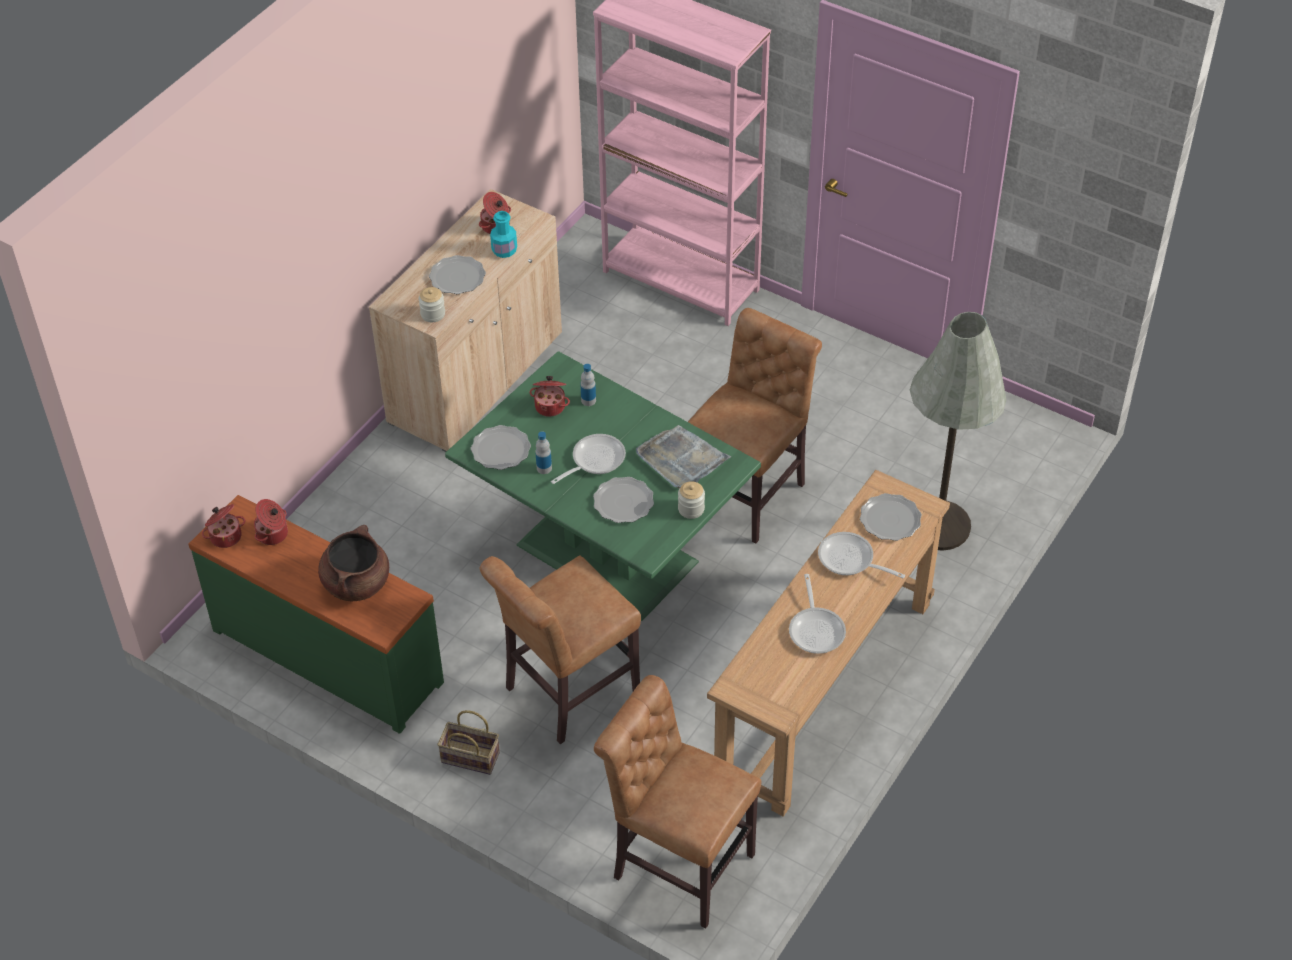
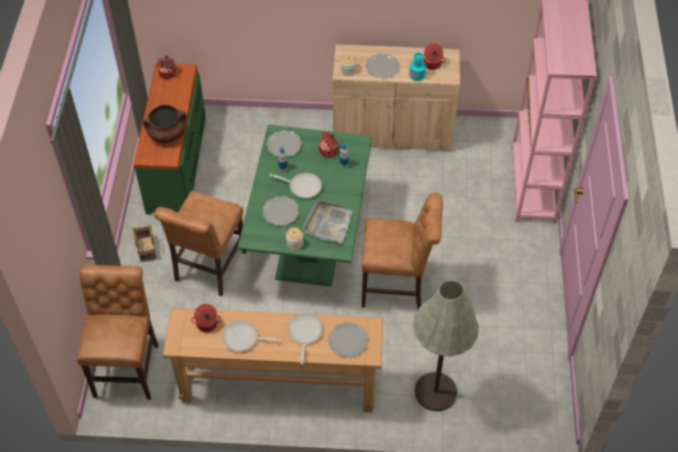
camera: 60 degrees right, 5 degrees up
(273, 534) = (179, 89): cooking pot -> cooking pot (207, 324)
(566, 693) = (208, 269): brown chair -> brown chair turned 90 degrees counterclockwise
(816, 629) = (243, 338): frying pan -> frying pan turned 45 degrees clockwise

